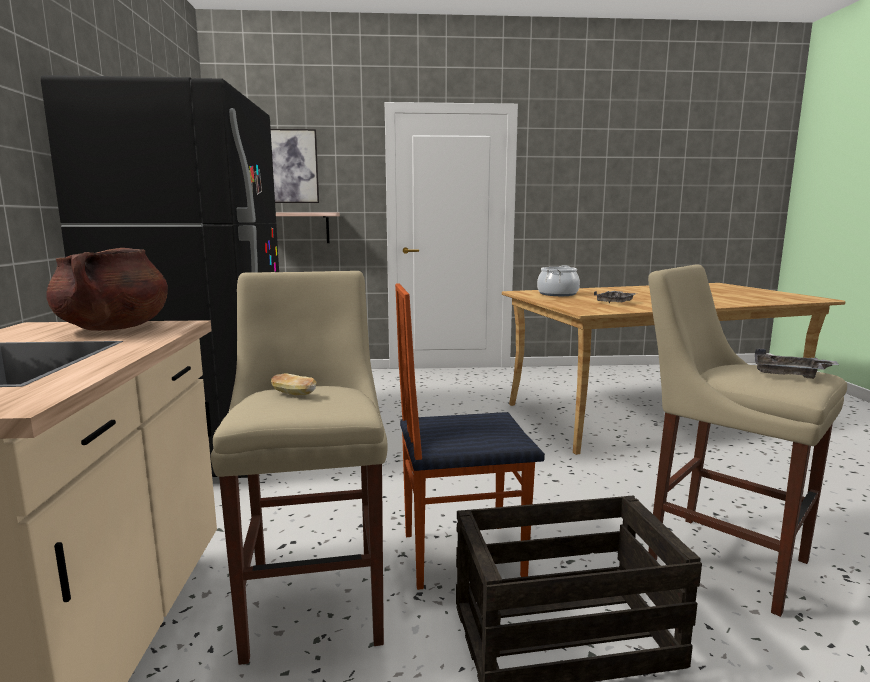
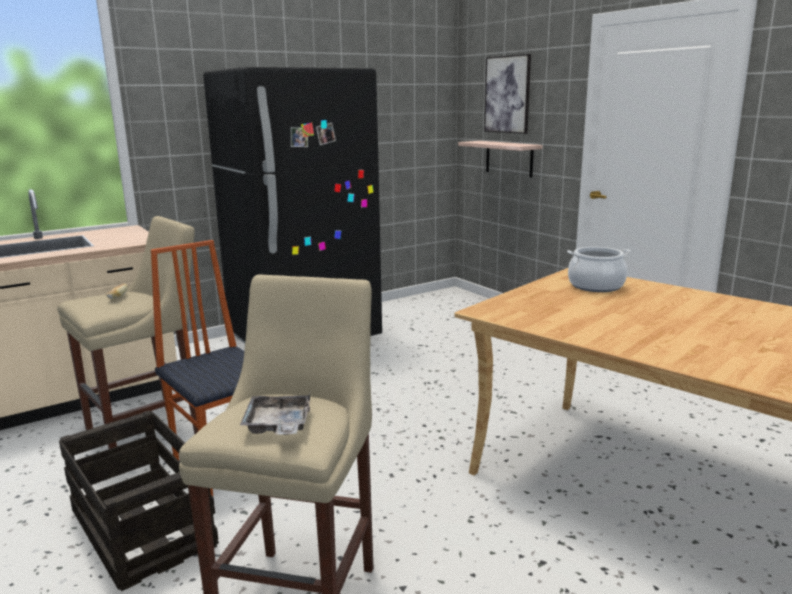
camera: 60 degrees right, 5 degrees up
(114, 328) = (126, 237): brown cooking pot -> none
(615, 302) = (582, 314): grey tray -> none

